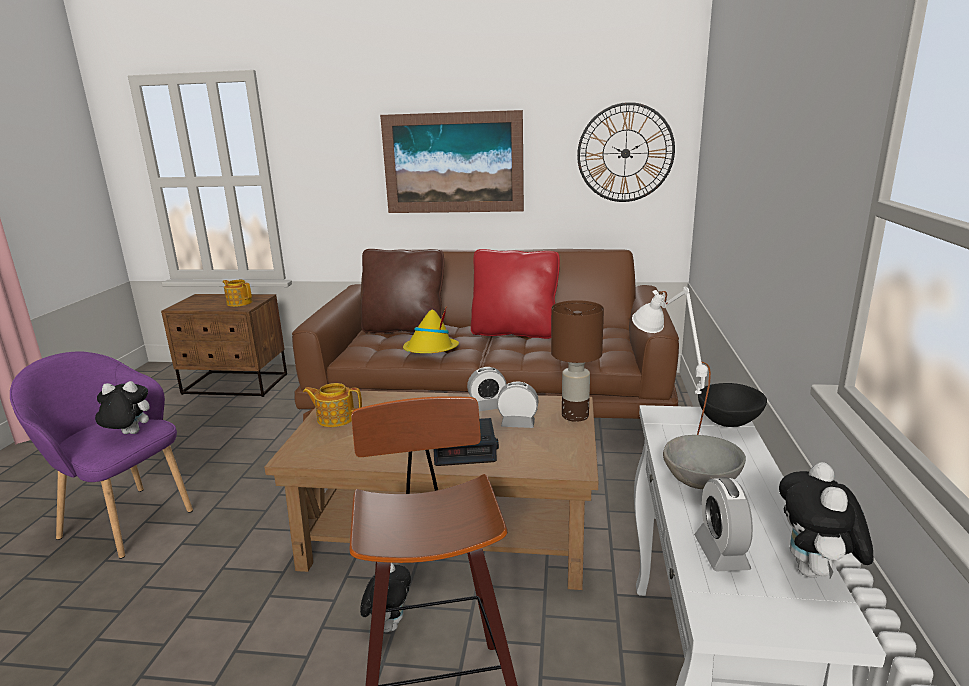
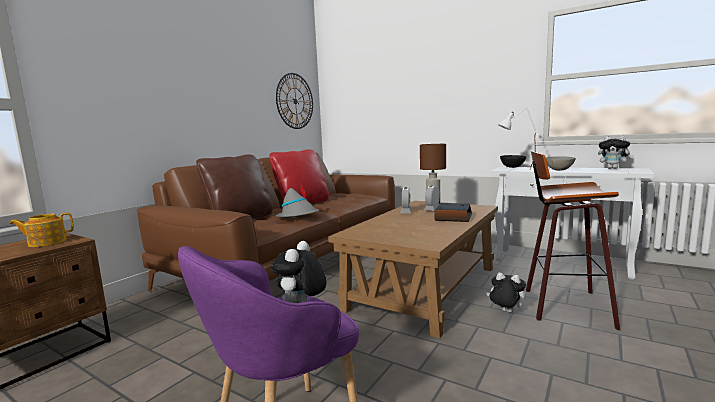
camera: 65 degrees left, 10 degrees down
(335, 418) = (382, 236): teapot -> none
(430, 350) = (298, 216): yellow hat -> grey hat
(453, 163) = (209, 100): picture -> none
(721, 553) = (605, 171): alarm clock -> none

